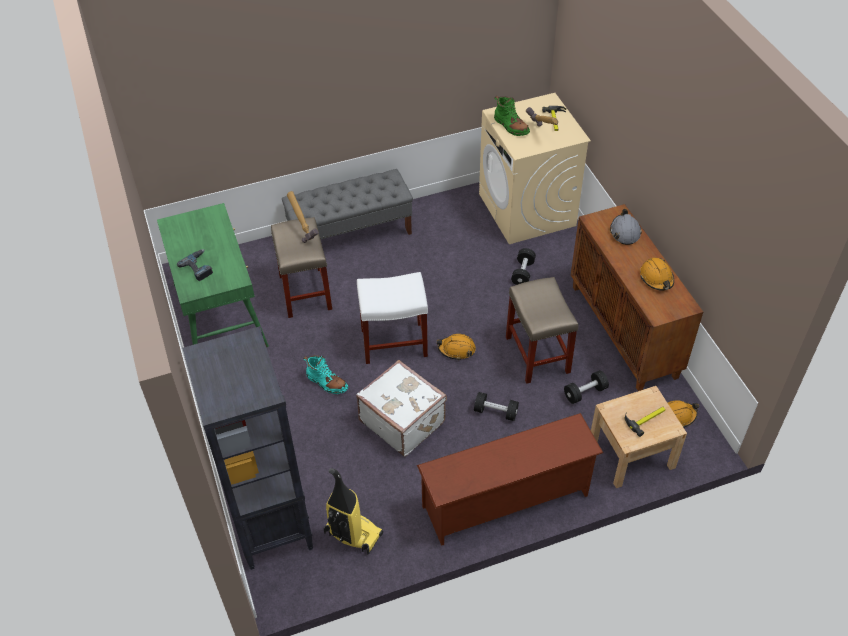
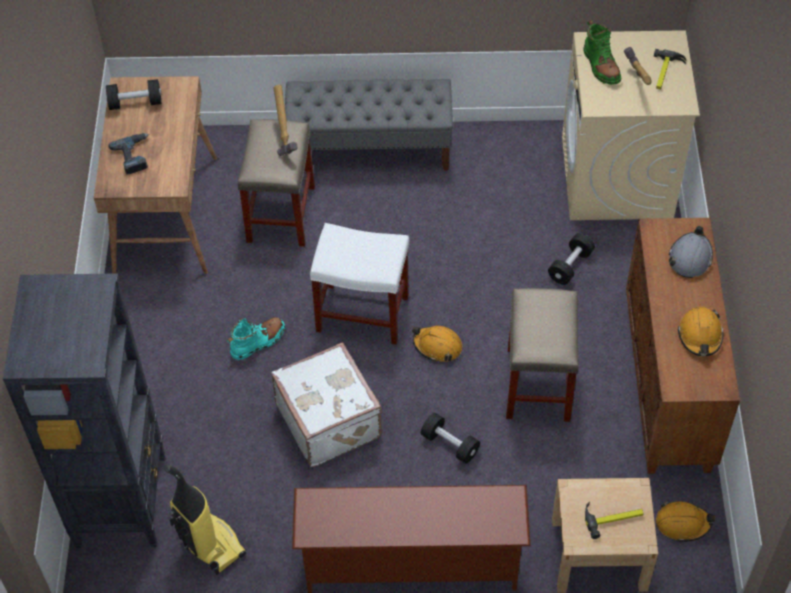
camera: 20 degrees right, 5 degrees up
(219, 315) = (165, 214): green desk -> brown desk
(326, 382) = (258, 342): turquoise boot -> turquoise boot turned 90 degrees counterclockwise
(585, 392) = (577, 454): black dumbbell -> black dumbbell (135, 103)

